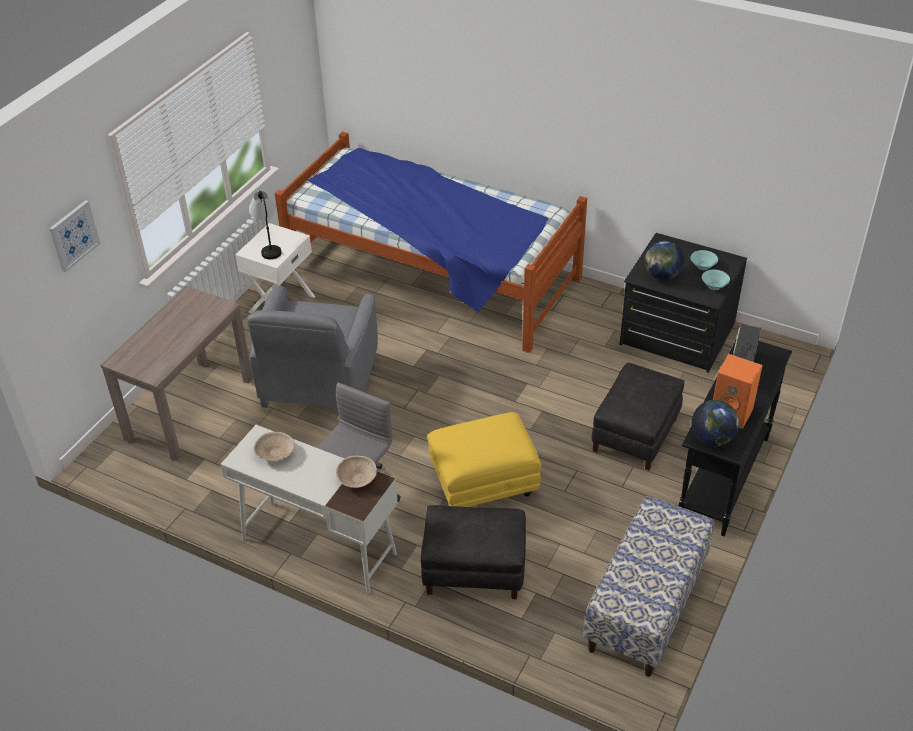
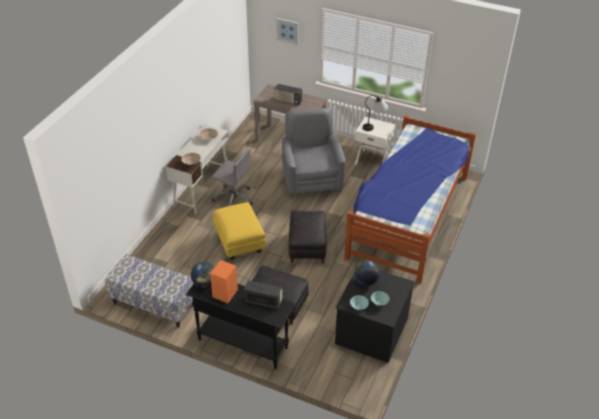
camera: 85 degrees right, 0 degrees up
(175, 336) = (288, 101): none -> radio
(319, 382) = (311, 179): grey armchair -> grey armchair turned 75 degrees clockwise
(473, 570) = (183, 240): black ottoman -> black ottoman (307, 247)

